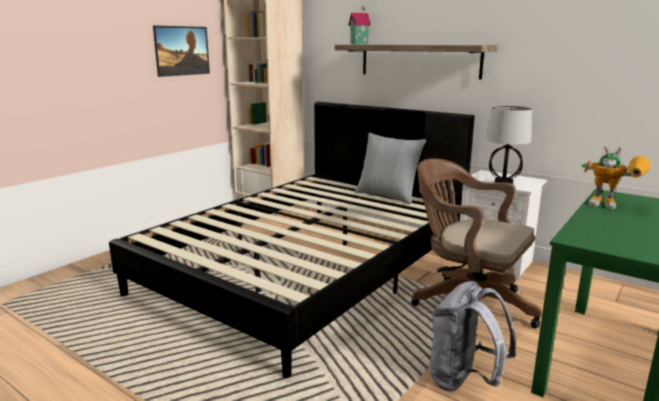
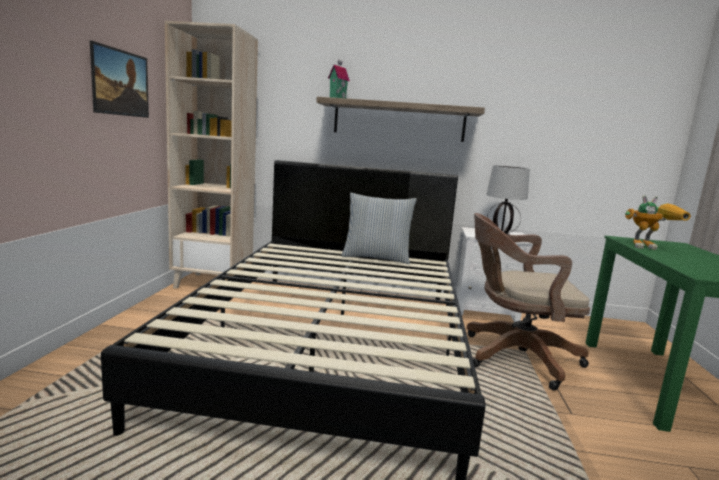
camera: 30 degrees left, 5 degrees down
(464, 381) = (605, 435): grey backpack -> none

